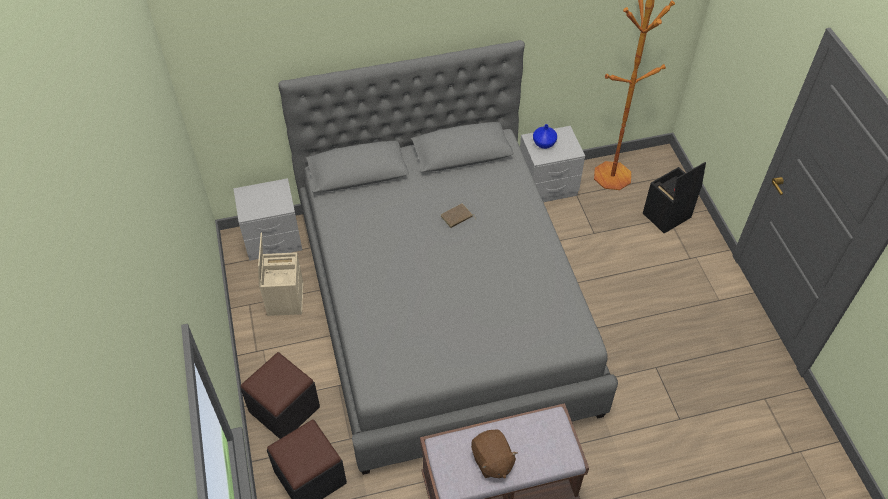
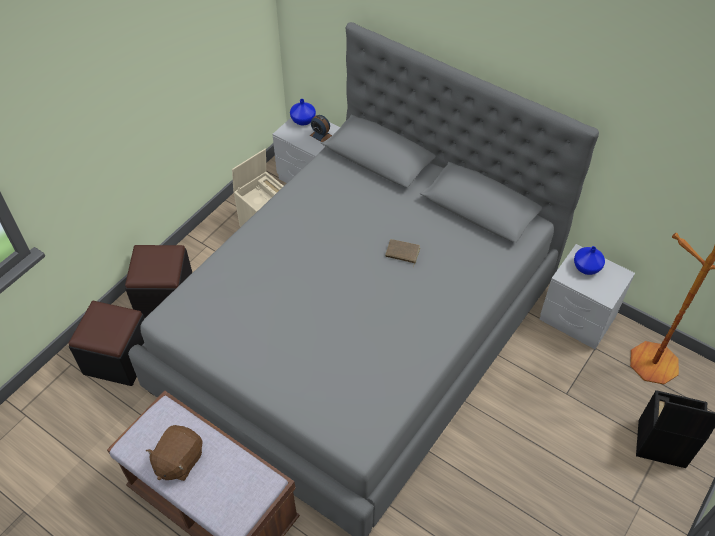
camera: 50 degrees right, 0 degrees up
(247, 196) = (302, 120): none -> blue vase
(275, 195) = (320, 135): none -> alarm clock

